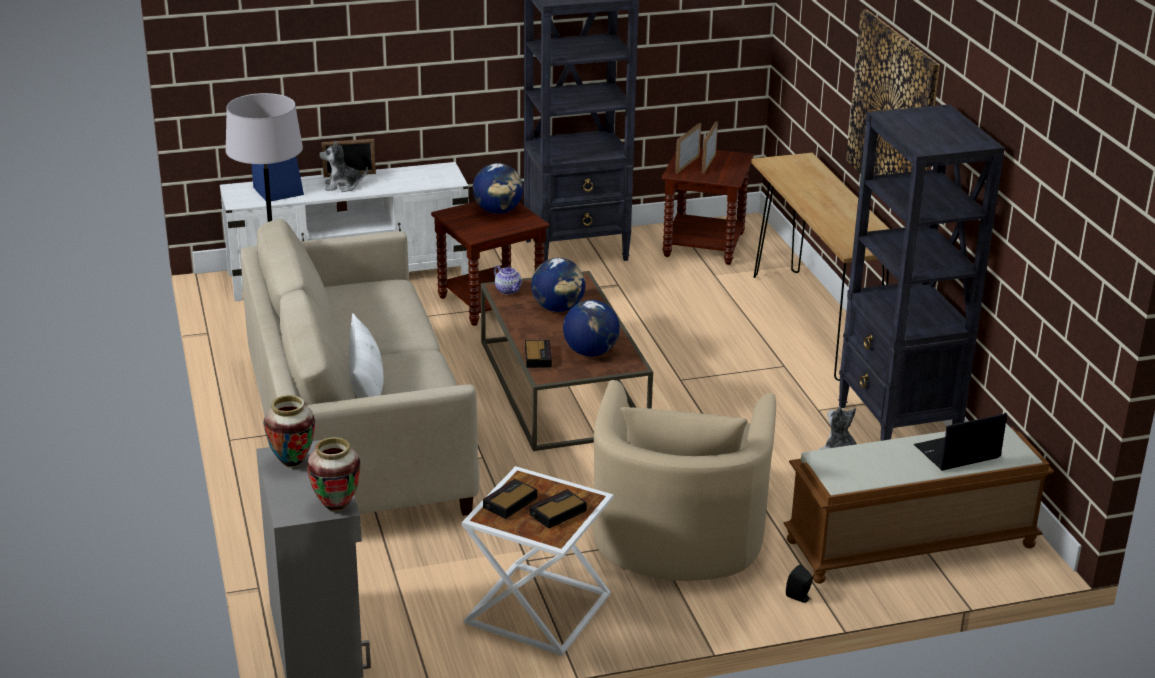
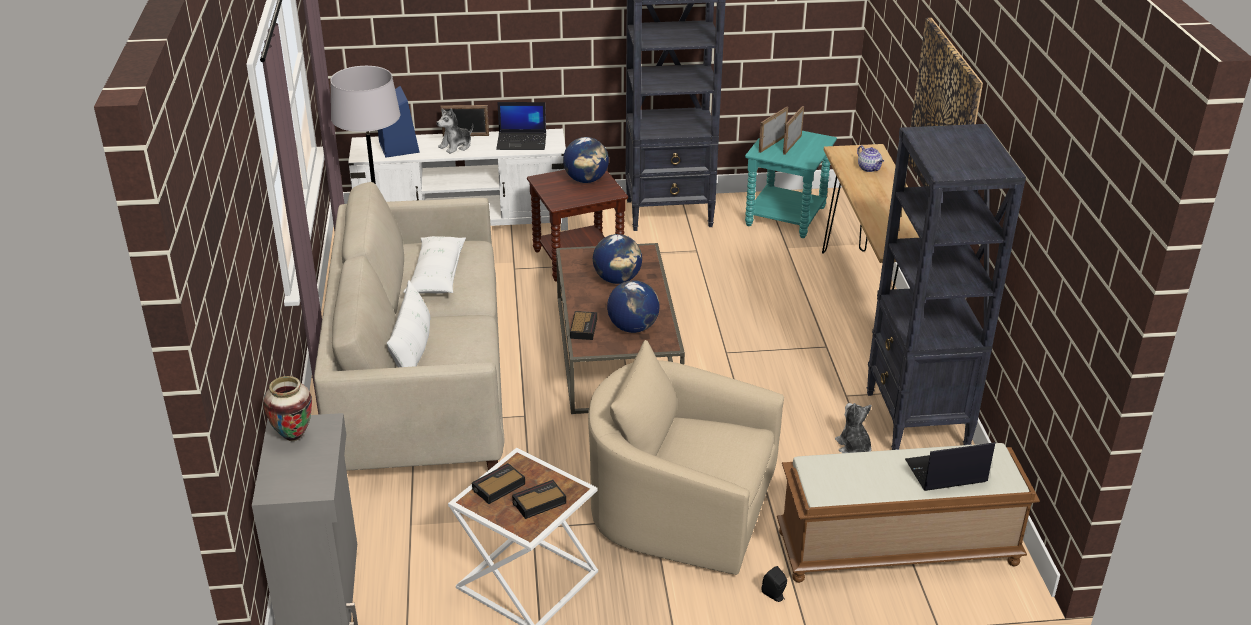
camera: 10 degrees right, 5 degrees up
(336, 507) = (315, 488): vase -> none
(342, 186) = (456, 146): plush toy -> plush toy turned 45 degrees counterclockwise
(365, 314) = (437, 274): none -> white pillow
(415, 177) = (522, 141): none -> laptop
(508, 290) = (578, 257): teapot -> teapot (869, 168)
(678, 529) = (681, 509): beige armchair -> beige armchair turned 90 degrees clockwise
(704, 245) = (786, 217): brown side table -> turquoise side table

